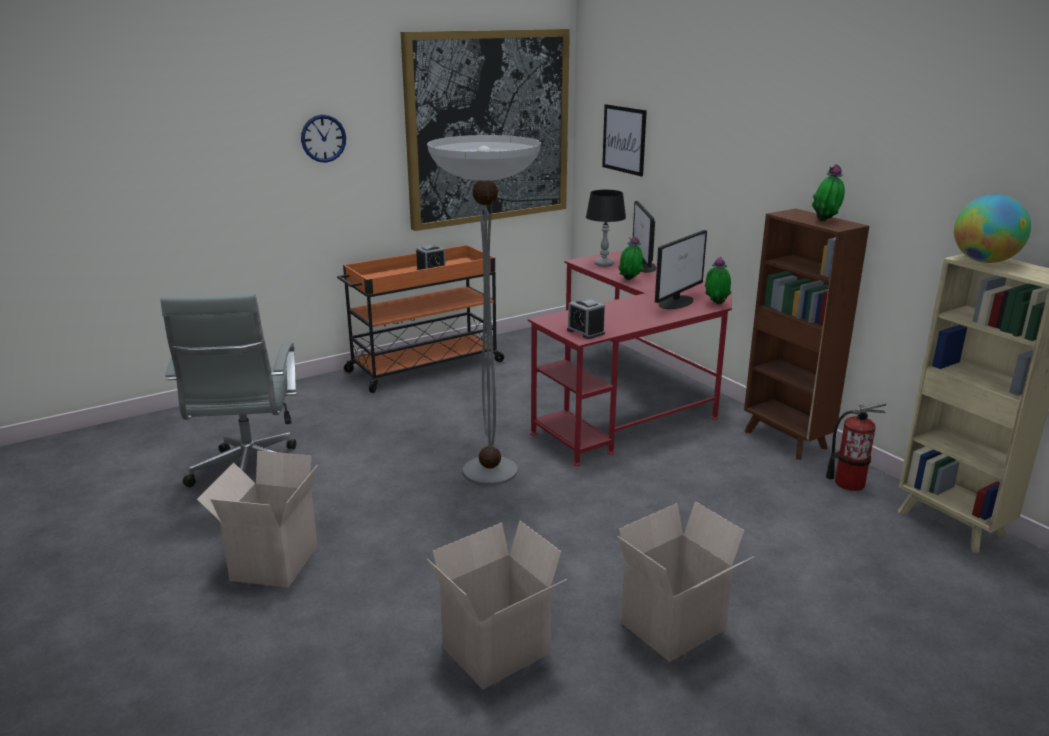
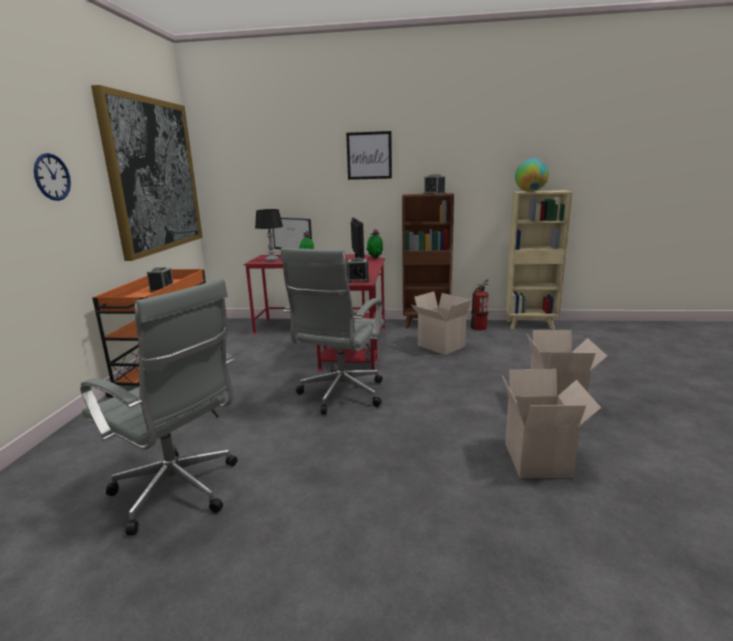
camera: 50 degrees left, 5 degrees down
(272, 561) = (331, 520): cardboard box -> cardboard box (439, 346)
(490, 471) = (340, 396): floor lamp -> grey office chair
(624, 139) = (249, 179): picture -> picture (369, 155)
(826, 221) = (434, 193): potted plant -> alarm clock

